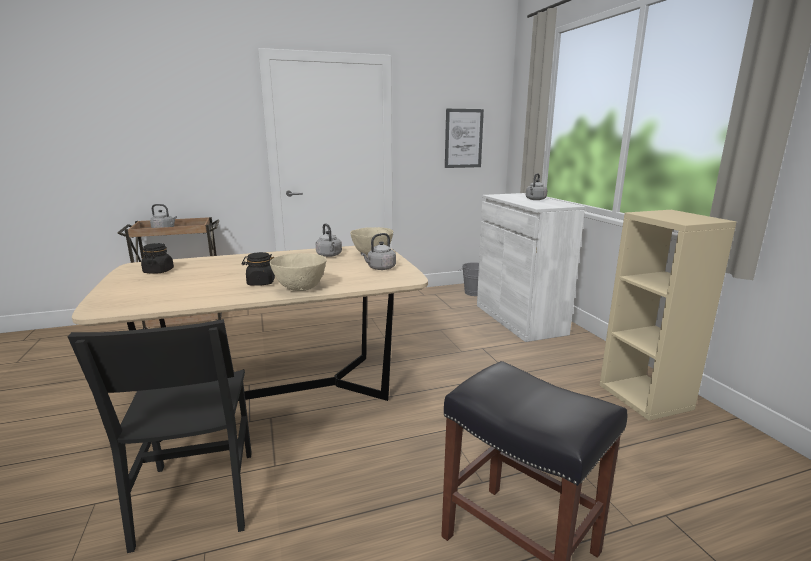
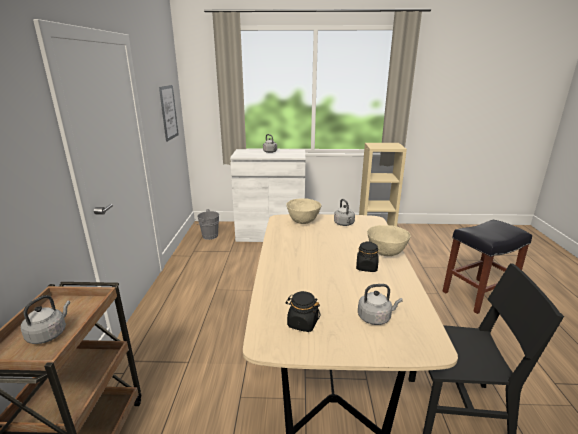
camera: 70 degrees left, 5 degrees up
(329, 255) = (295, 236): grey kettle -> grey kettle (375, 317)

